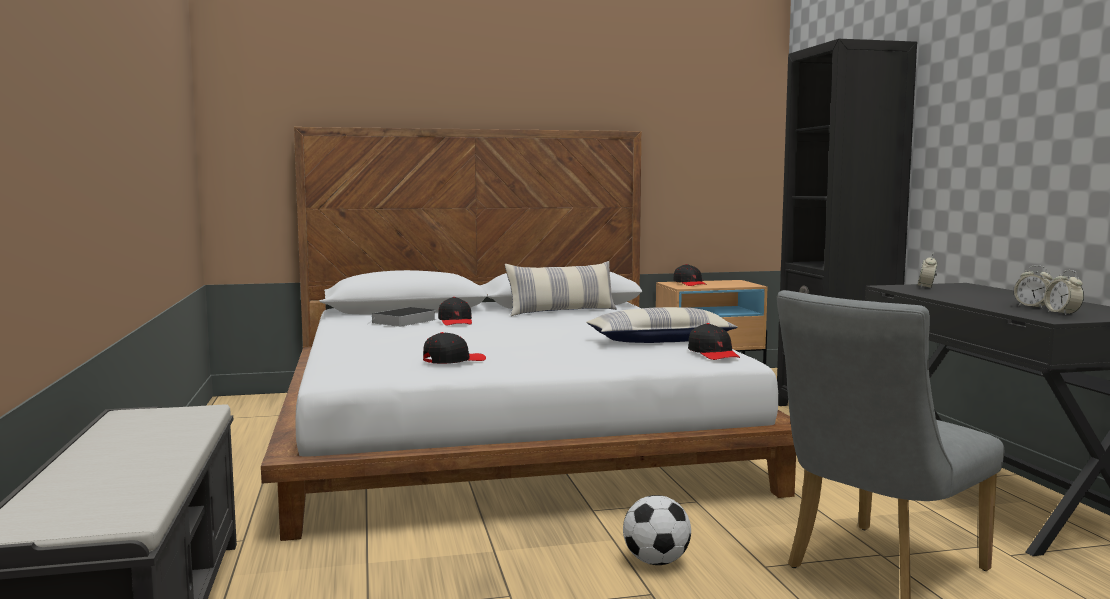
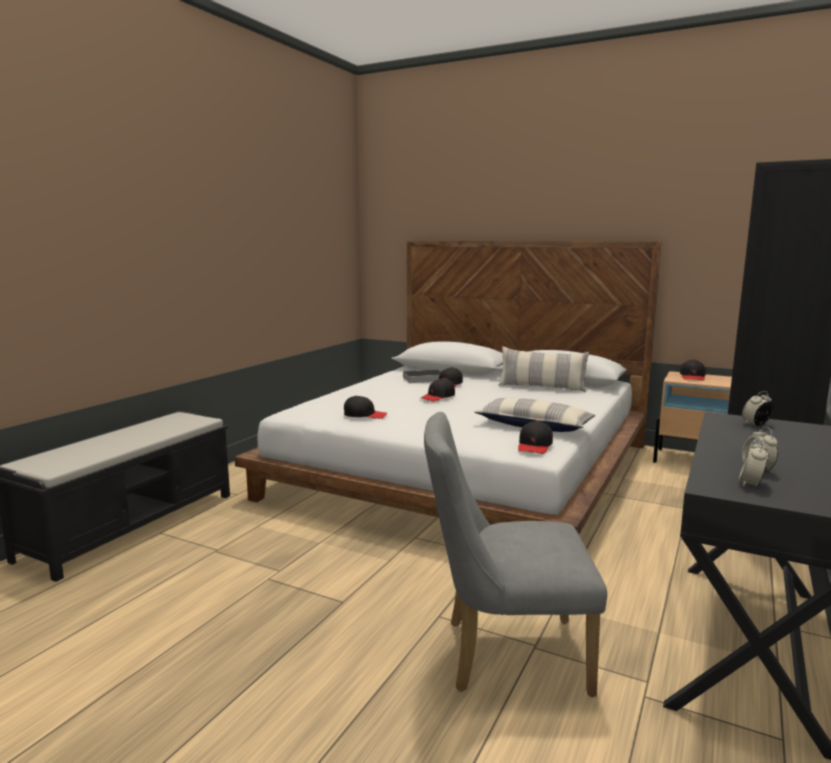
camera: 40 degrees right, 5 degrees up
(485, 332) = (438, 397): none -> black cap
(656, 562) = (383, 584): football -> none

